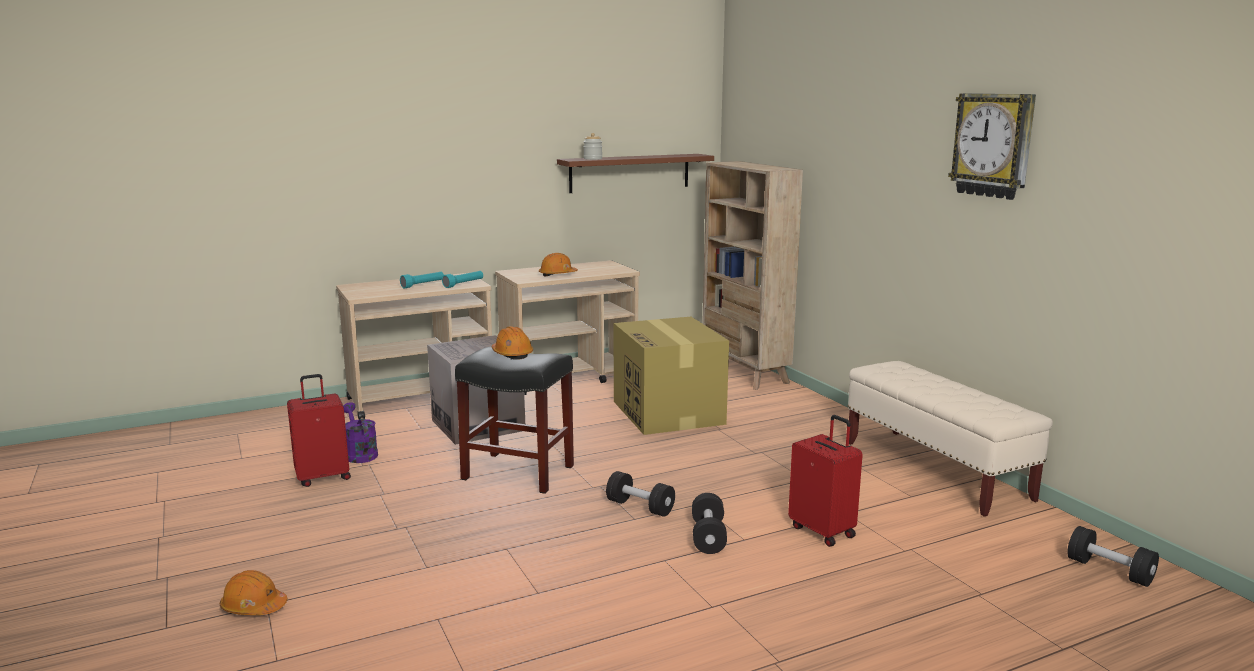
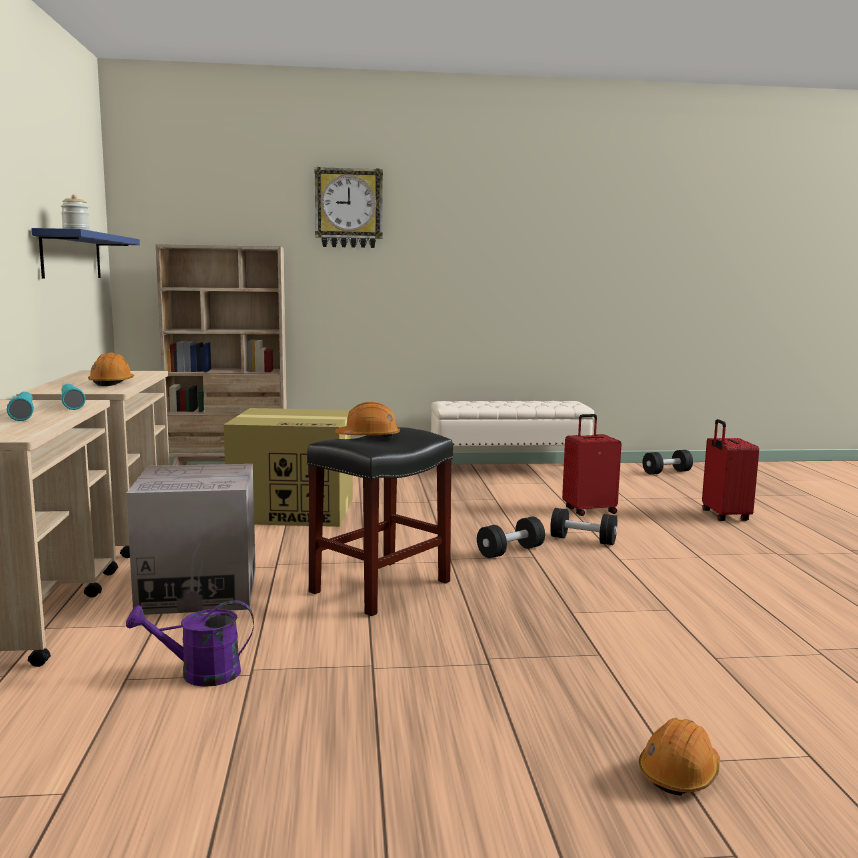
camera: 70 degrees left, 5 degrees down
(323, 477) = (263, 708): red suitcase -> red suitcase (724, 516)
(630, 173) = (72, 256): brown shelf -> blue shelf
(993, 145) = (504, 216): wall clock -> wall clock (348, 208)

